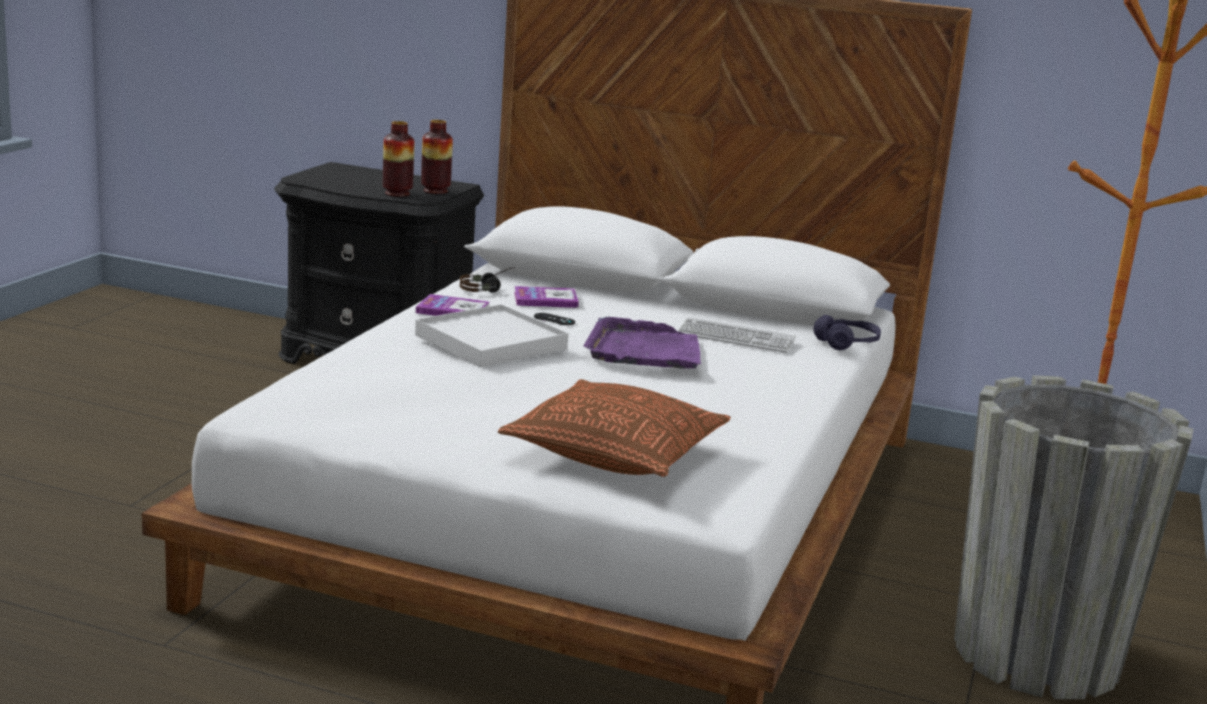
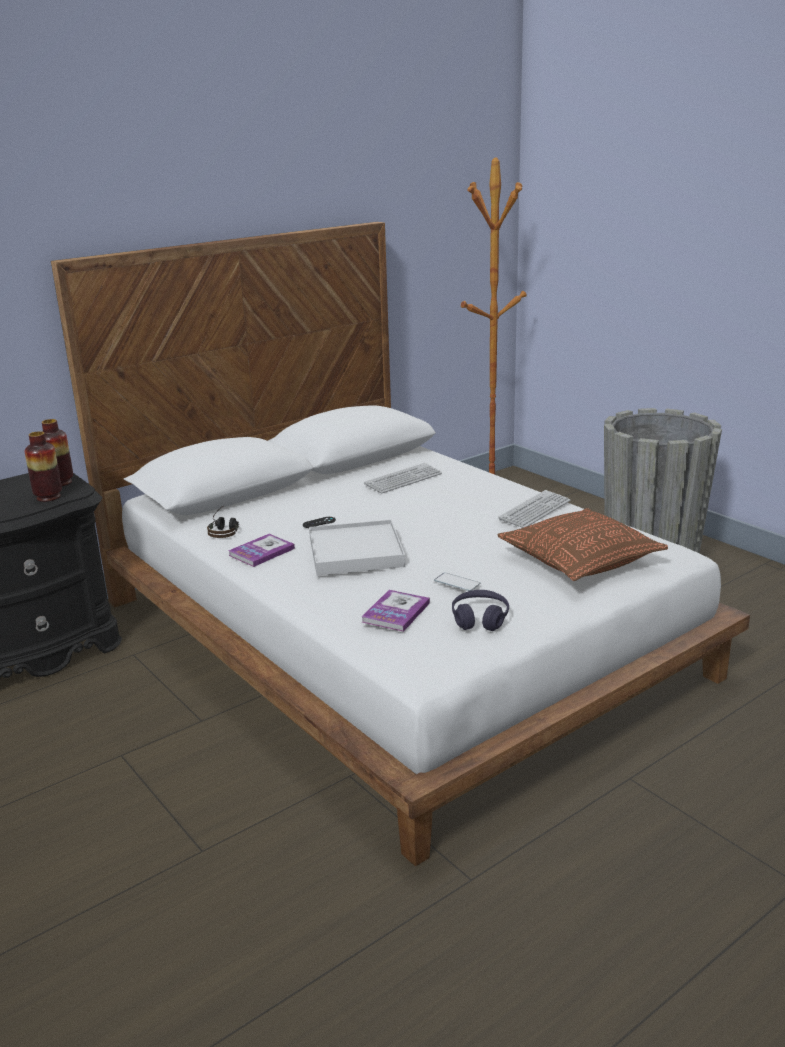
camera: 55 degrees left, 5 degrees up
(468, 395) = (457, 582): none -> phone
(545, 299) = (270, 516): book -> book (396, 612)
(644, 351) = (410, 509): purple tray -> none
(739, 412) = (535, 510): none -> keyboard
(847, 343) = (439, 455): purple headphones -> purple headphones (480, 619)

